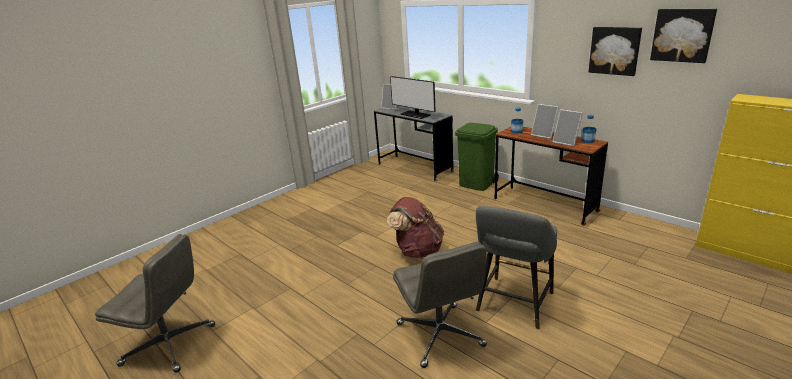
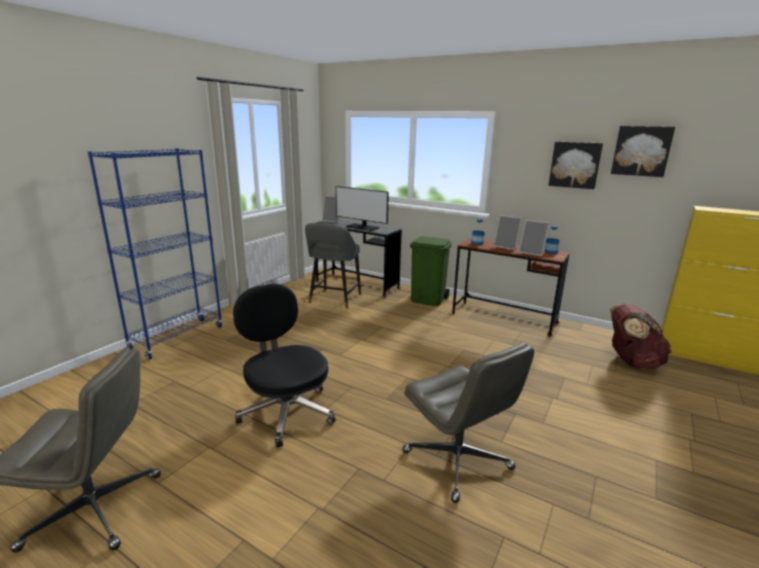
camera: 15 degrees left, 5 degrees down
(250, 217) = (177, 338): none -> blue bookcase
(316, 284) = (286, 412): none -> black office chair
(417, 250) = (393, 368): brown backpack -> brown backpack (631, 362)
(513, 304) = (521, 419): grey stool -> grey stool (334, 300)

